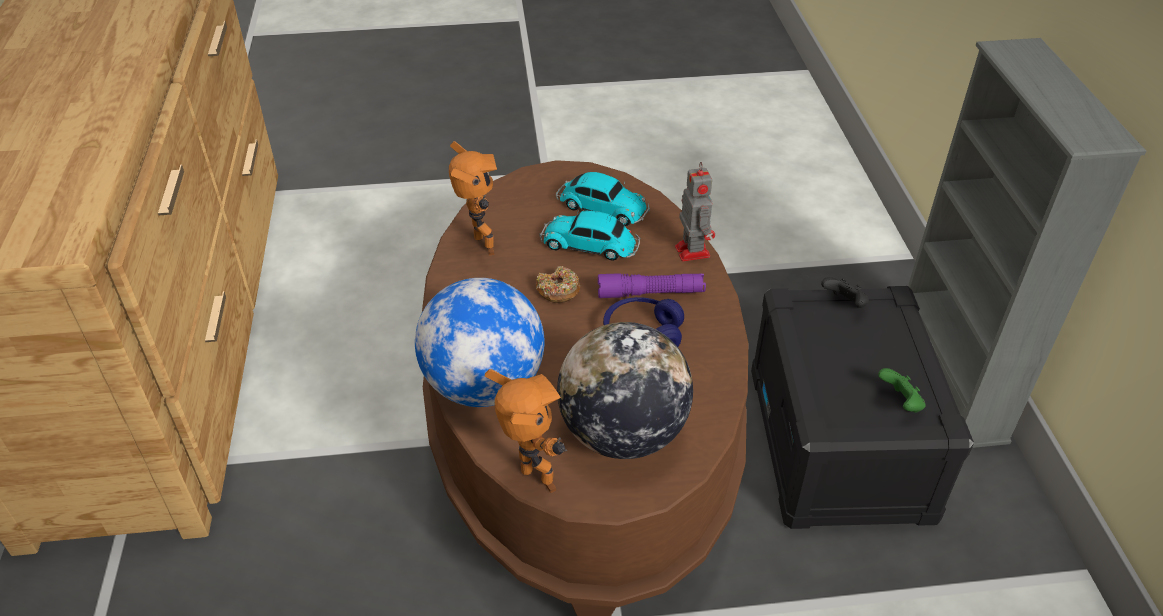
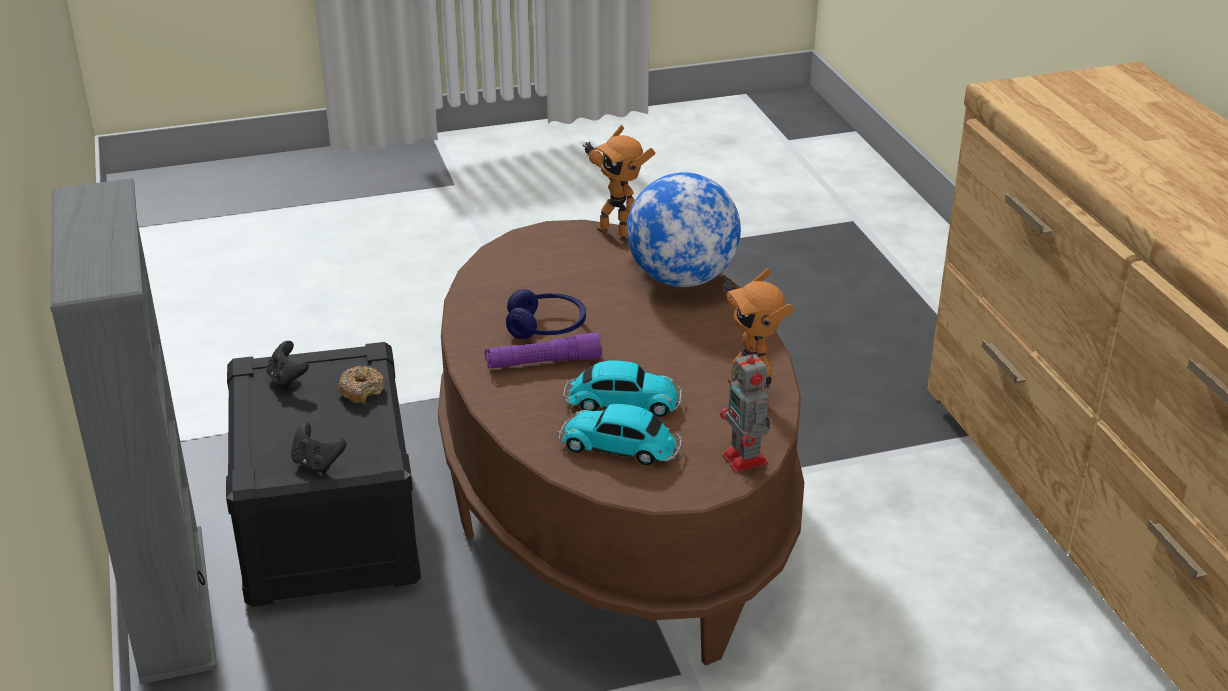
camera: 170 degrees right, 10 degrees down
(558, 290) = (643, 355): donut -> donut (361, 390)
(622, 434) = (552, 262): globe -> none
(691, 250) = (501, 409): toy robot -> toy robot (746, 460)
(900, 403) = (287, 379): green game controller -> black game controller

